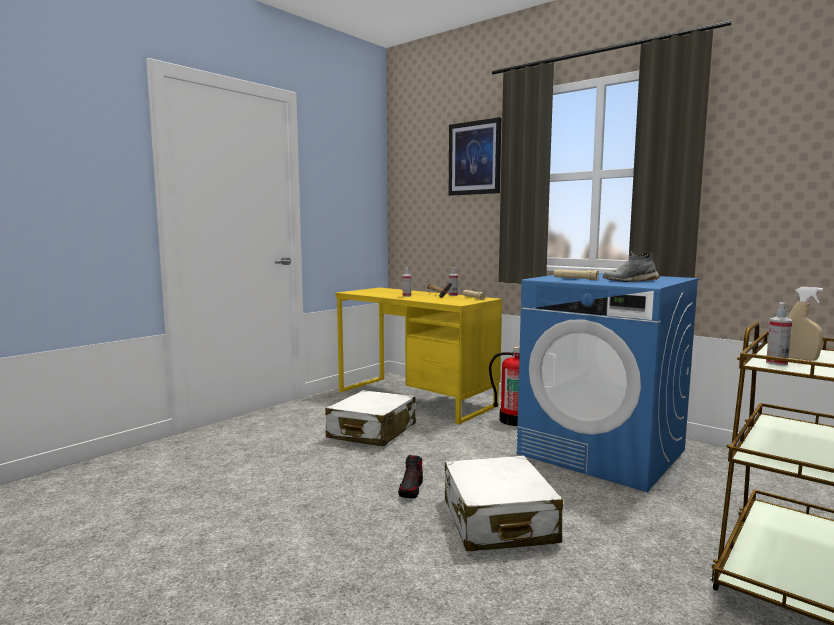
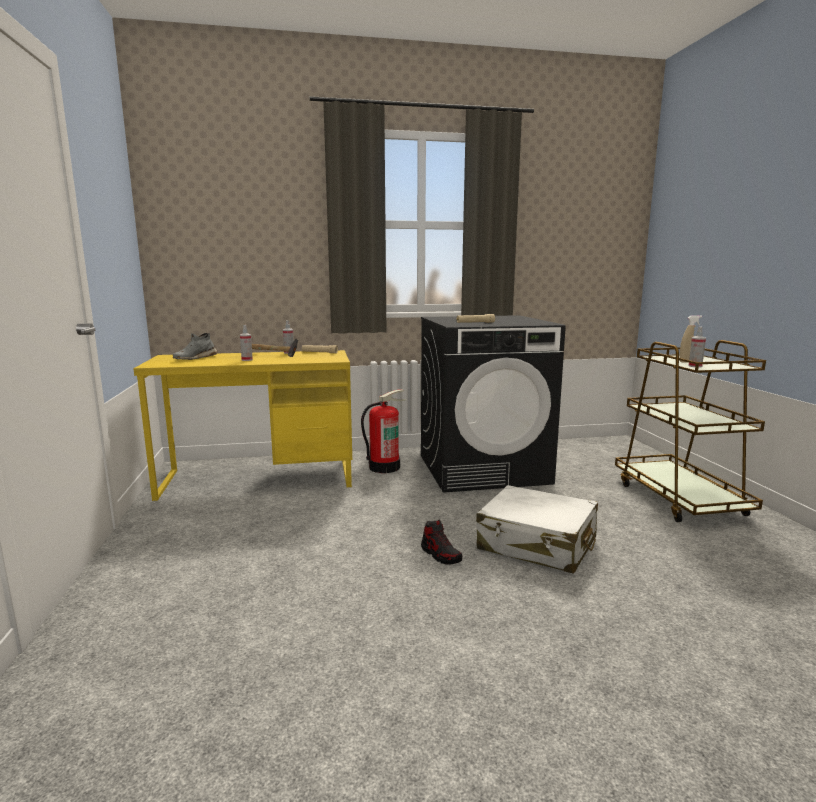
camera: 50 degrees left, 5 degrees up
(372, 432) = (293, 525): white suitcase -> none
(474, 158) = (279, 194): picture -> none
(602, 452) = (483, 469): blue washing machine -> black washing machine
(629, 281) = (515, 321): grey shoe -> grey shoe (194, 358)

